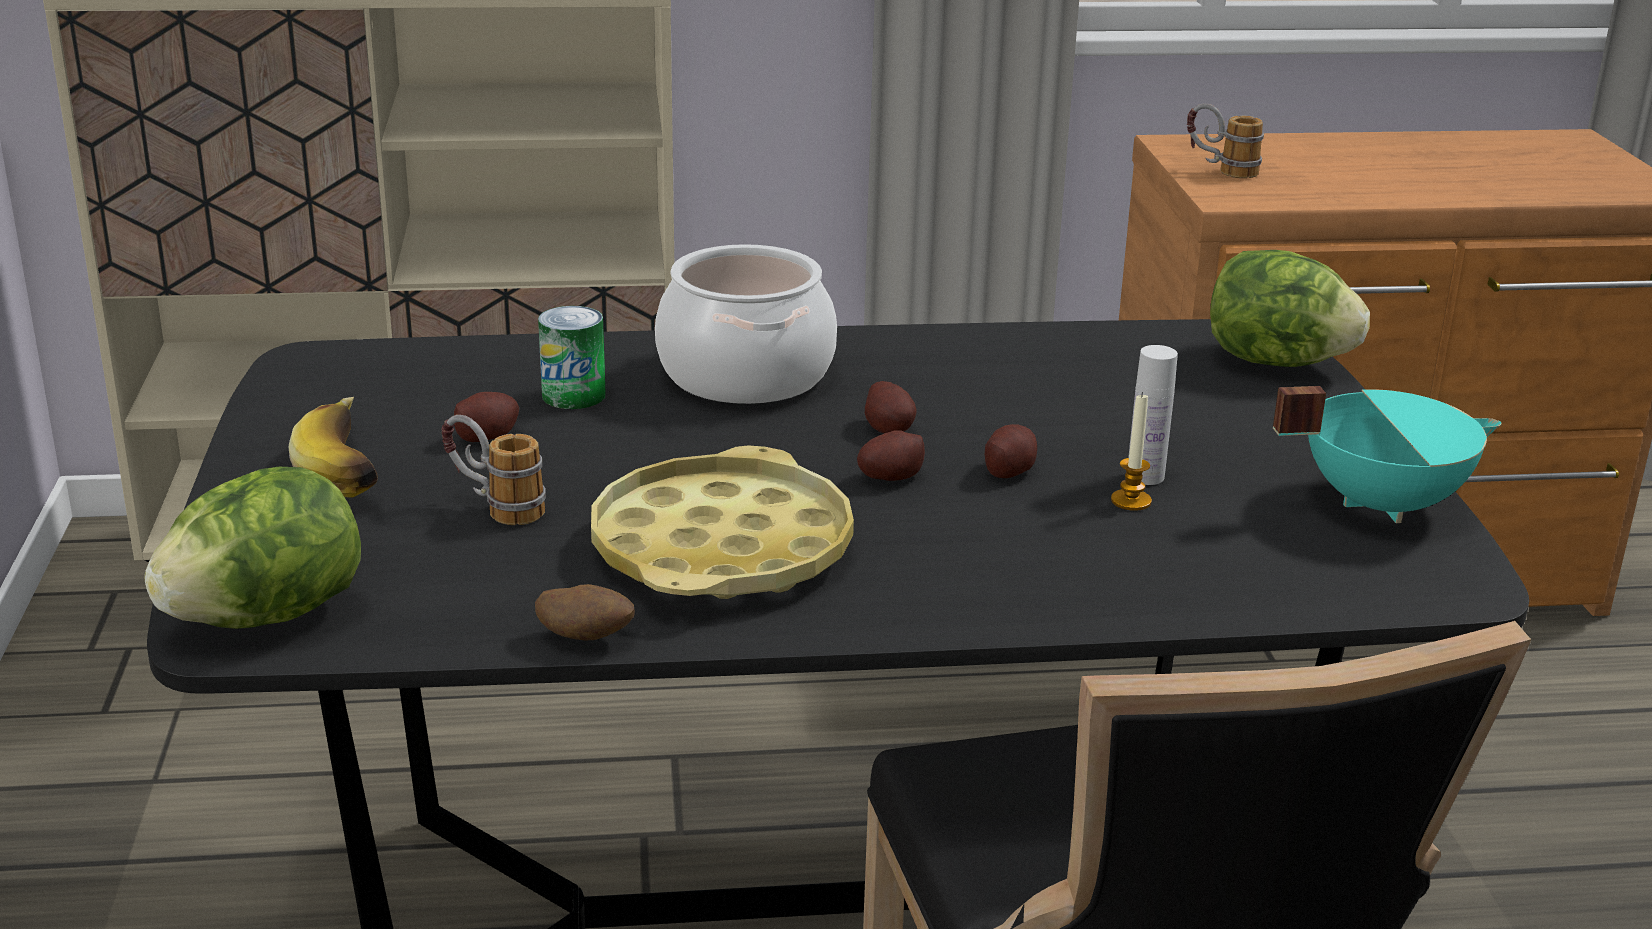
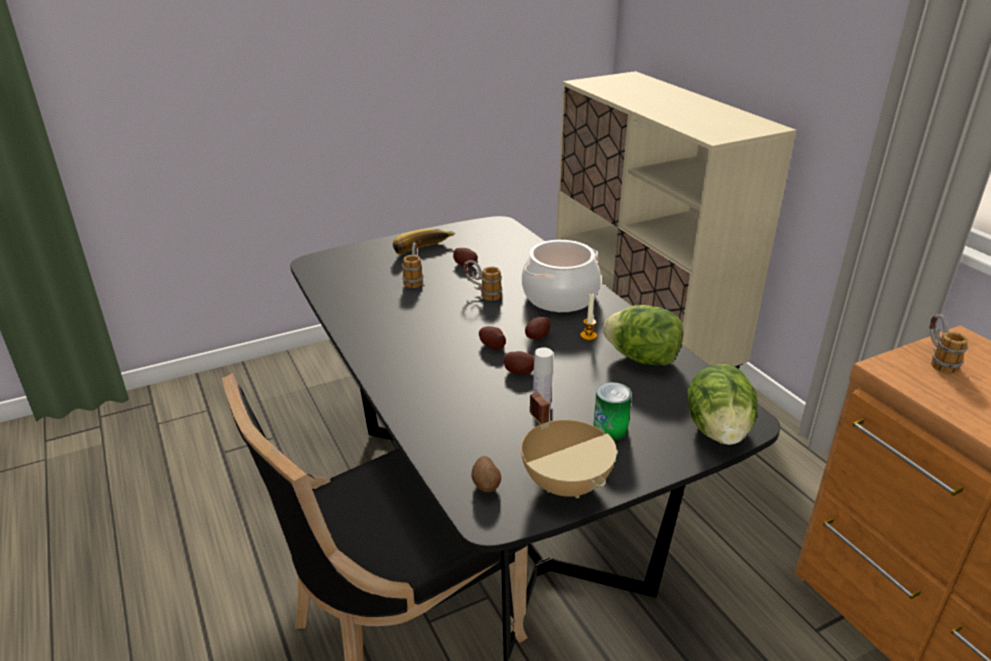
camera: 70 degrees right, 5 degrees up
(267, 616) = (326, 265): lettuce -> lettuce (642, 358)
(573, 395) = (510, 270): can -> can (610, 429)
(586, 638) = (336, 315): potato -> potato (486, 486)
(655, 445) = (482, 294): none -> mug
(722, 548) = (410, 324): yellow tray -> none
(1131, 501) = (513, 407): candle -> candle (588, 336)
(1380, 502) = (567, 483): turquoise cooking pot -> beige cooking pot

